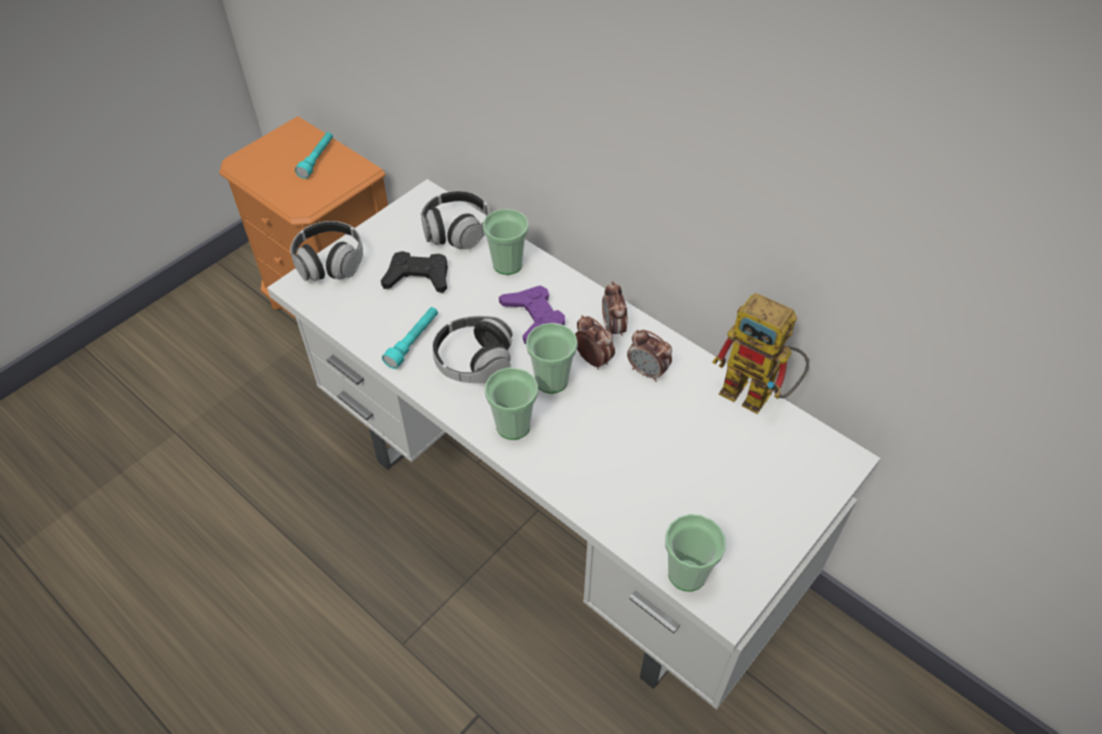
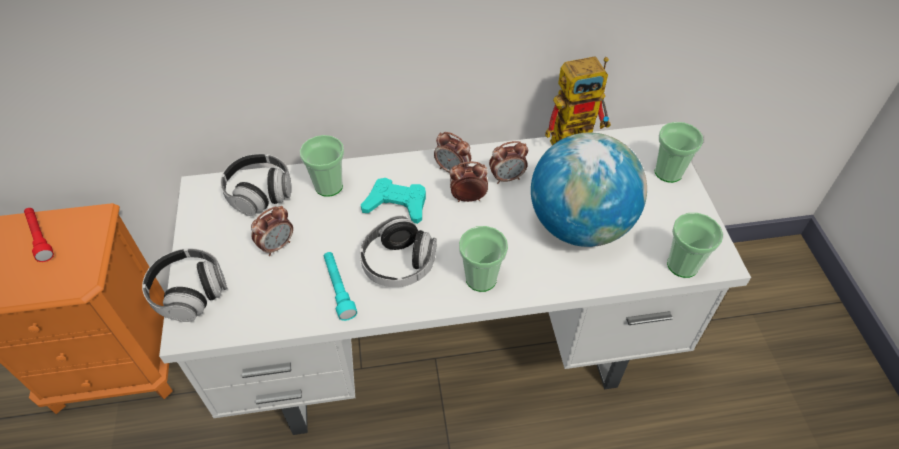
camera: 50 degrees left, 0 degrees up
(317, 159) = (40, 238): turquoise flashlight -> red flashlight
(418, 277) = (277, 245): black game controller -> alarm clock
(534, 318) = (396, 204): purple game controller -> turquoise game controller
(551, 380) = (462, 231): cup -> cup (668, 172)
(649, 460) = (579, 225): none -> globe

